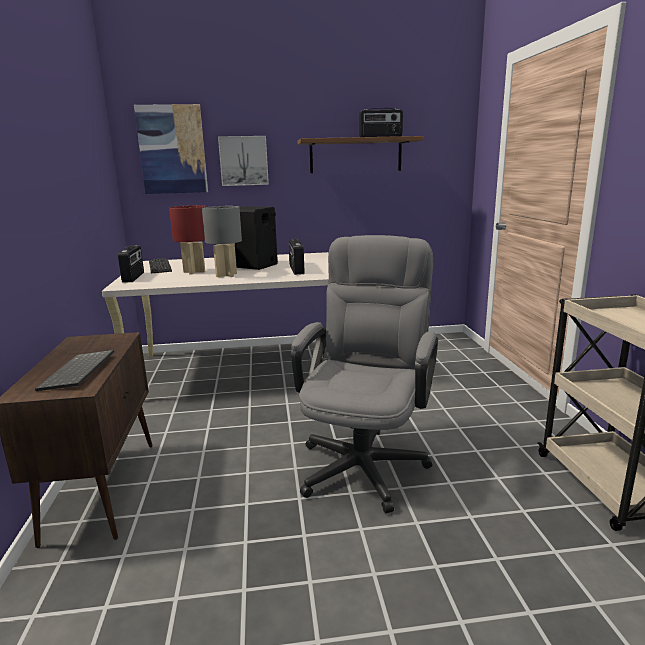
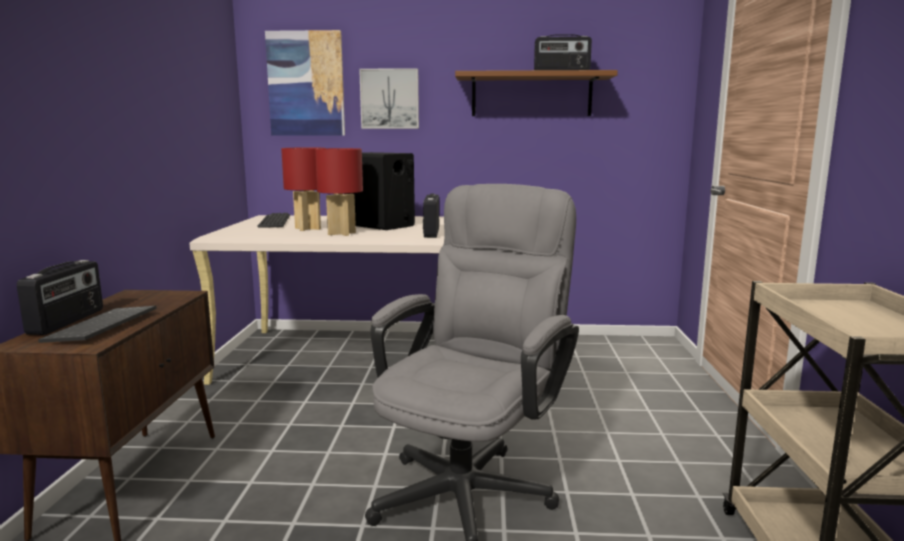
camera: 10 degrees right, 5 degrees down
(134, 277) = (234, 230): radio -> radio (67, 321)
(226, 275) = (341, 234): grey table lamp -> red table lamp

